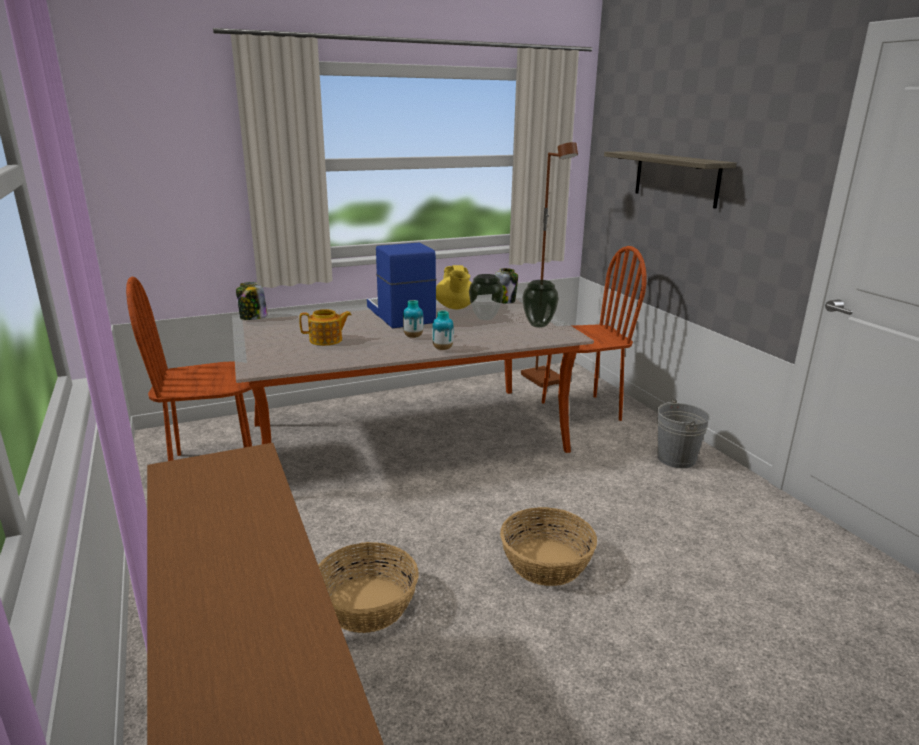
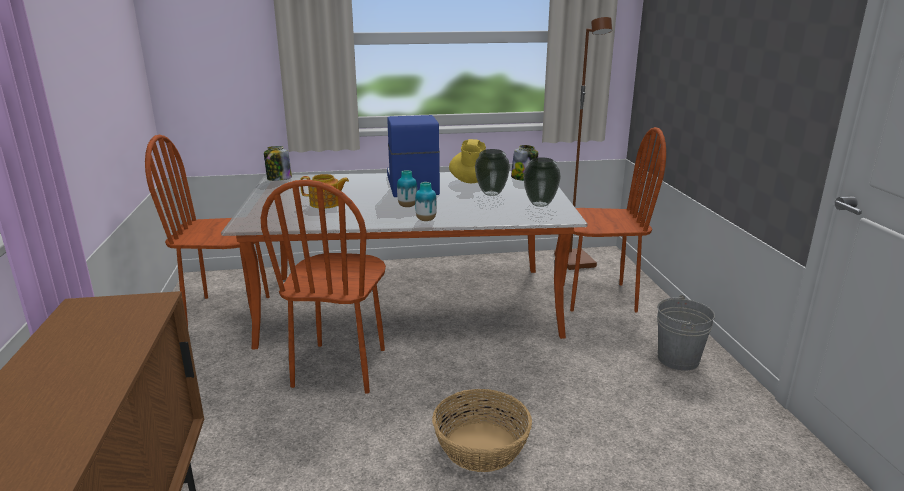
camera: 15 degrees right, 0 degrees up
(366, 604) = (289, 458): basket -> none
(369, 508) = (340, 367): none -> brown chair
(676, 178) = (709, 55): shelf -> none

